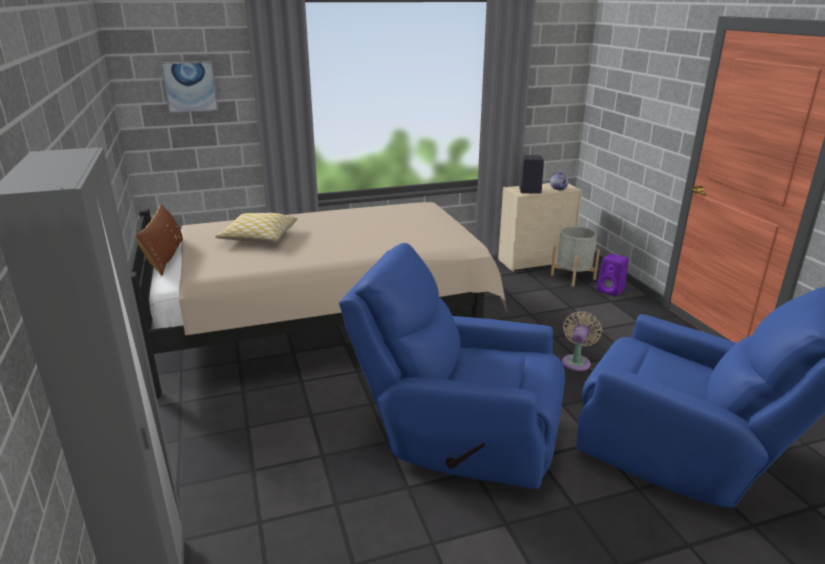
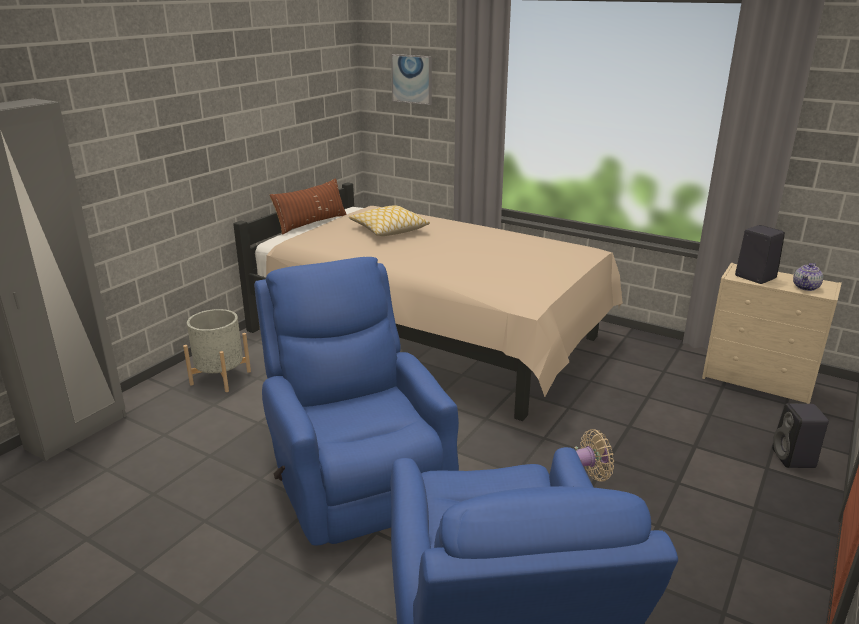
camera: 50 degrees right, 0 degrees up
(573, 277) = (772, 419): grey planter -> grey planter (220, 378)
(611, 291) = (794, 459): purple speaker -> black speaker

